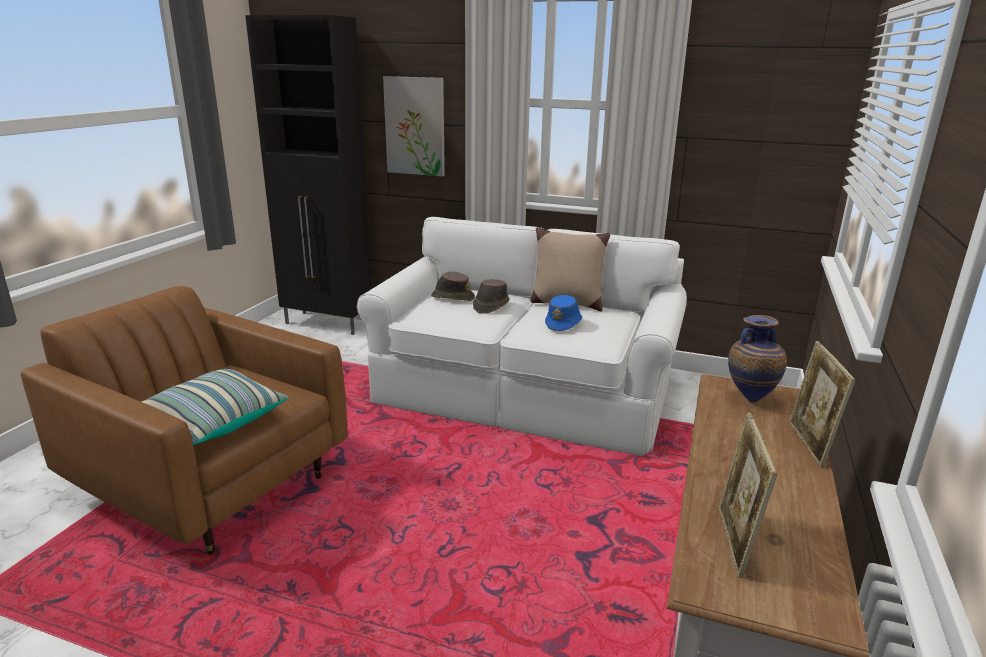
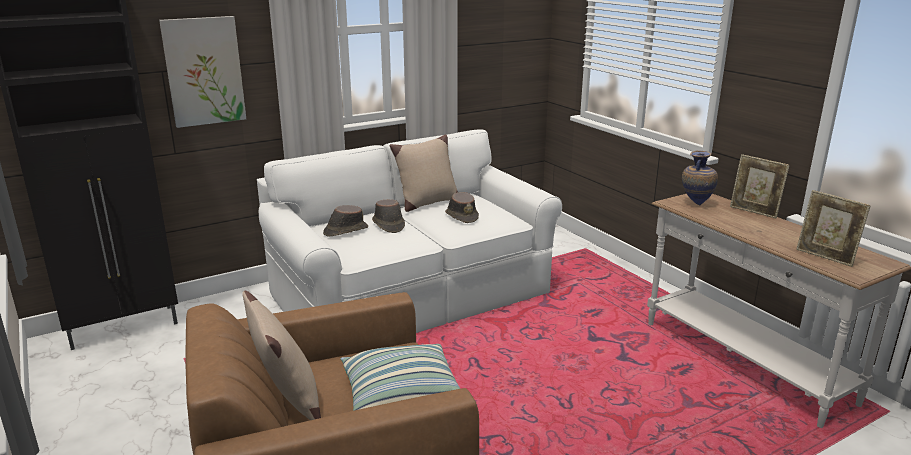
camera: 50 degrees left, 0 degrees up
(179, 383) = (288, 402): none -> beige pillow
(564, 323) = (461, 216): blue hat -> brown hat

